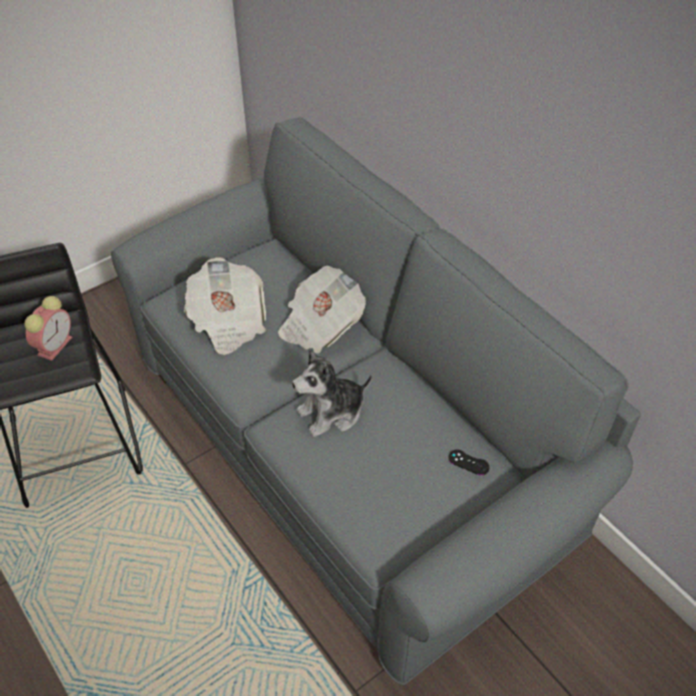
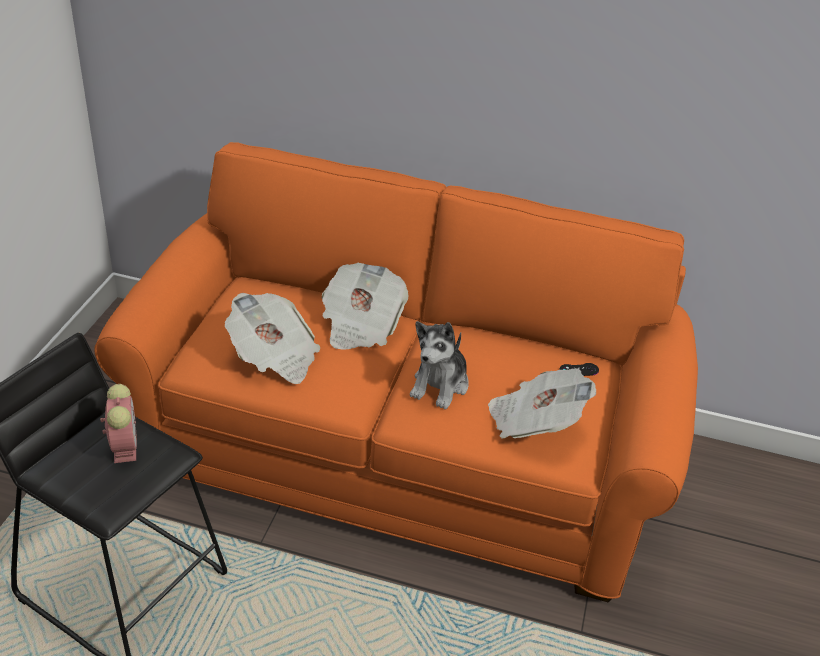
camera: 40 degrees left, 10 degrees down
(348, 448) = (400, 453): grey sofa -> orange sofa
(376, 489) = (534, 421): none -> newspaper

